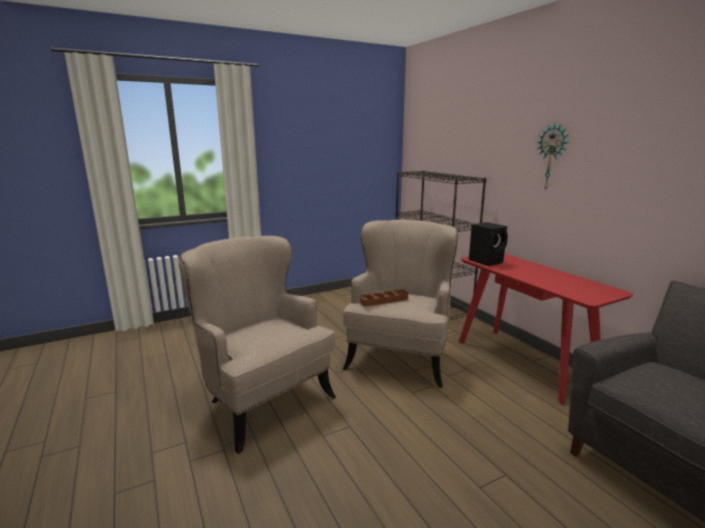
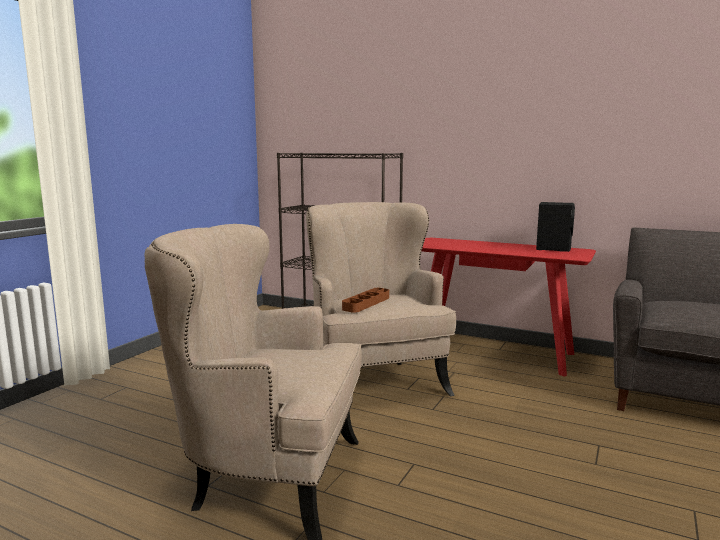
camera: 35 degrees left, 5 degrees down
(486, 261) = (437, 245): black speaker -> black speaker (553, 248)
(552, 157) = (485, 123): wall clock -> none

